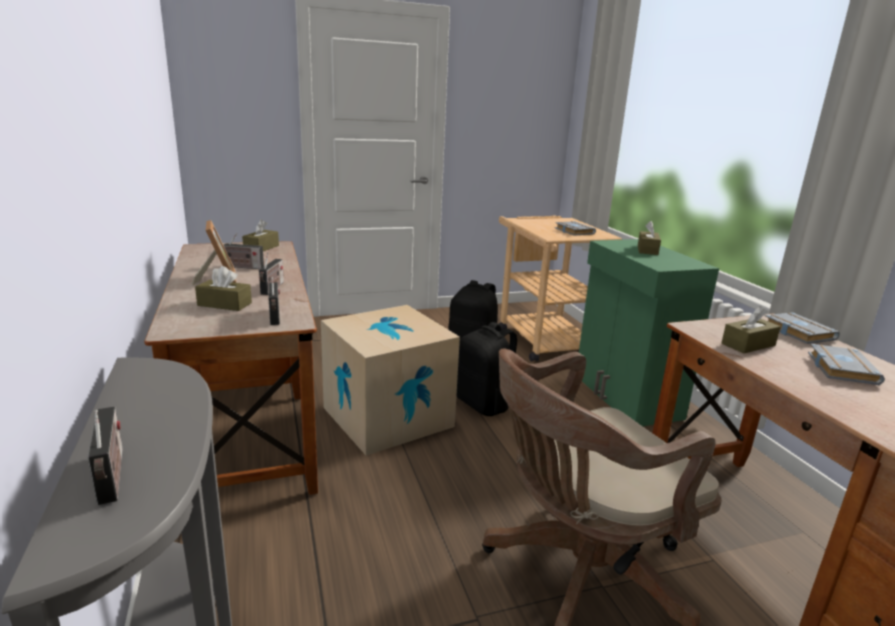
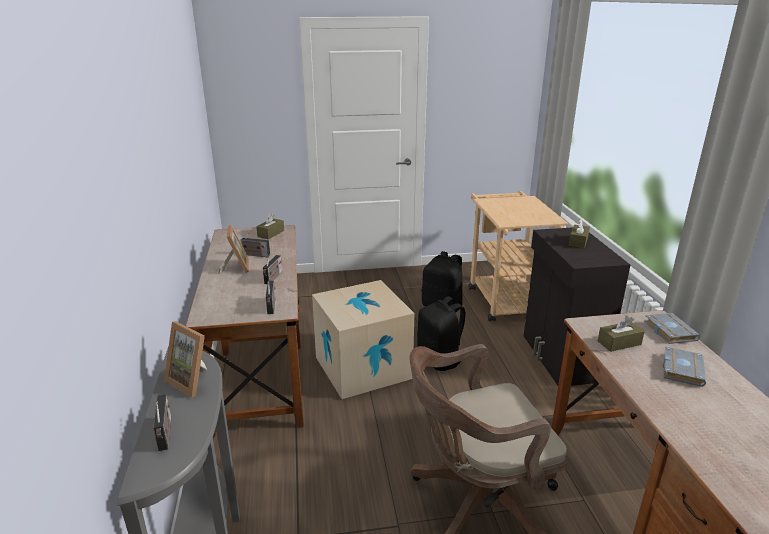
camera: 10 degrees right, 5 degrees up
(162, 398) = (193, 380): none -> picture frame
(224, 304) = (239, 293): brown tissue box -> none
(572, 231) = (526, 214): grey book -> none
(625, 396) = (560, 358): green cabinet -> black cabinet

